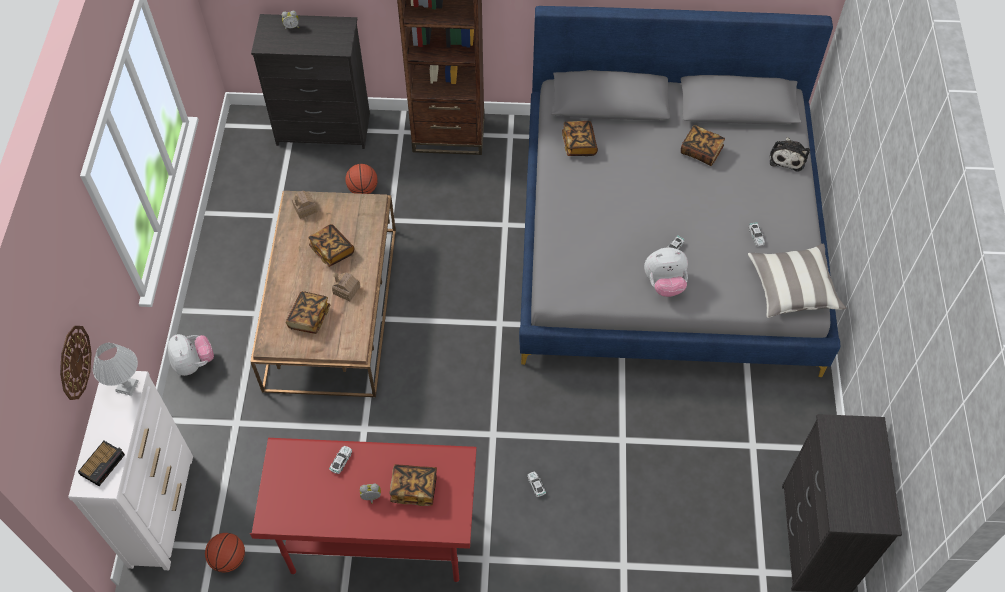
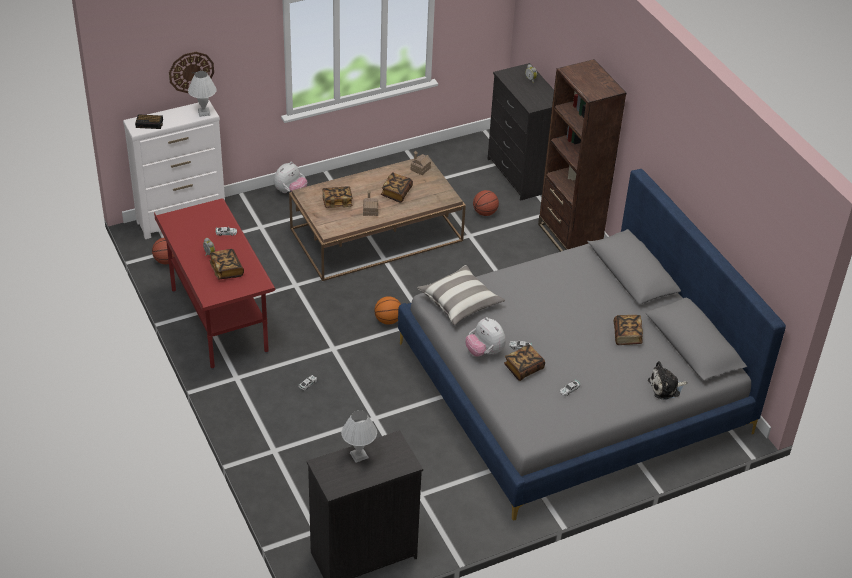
camera: 60 degrees right, 15 degrees down
(478, 359) = (388, 320): none -> basketball
(579, 144) = (576, 268): book -> book (523, 368)
(793, 288) = (536, 425): pillow -> pillow (459, 303)
(841, 472) = (358, 455): none -> white table lamp

